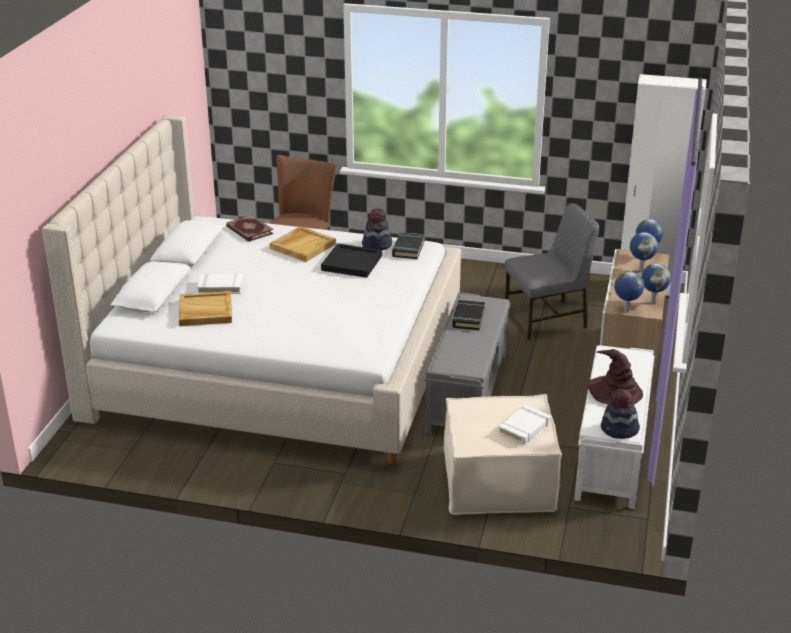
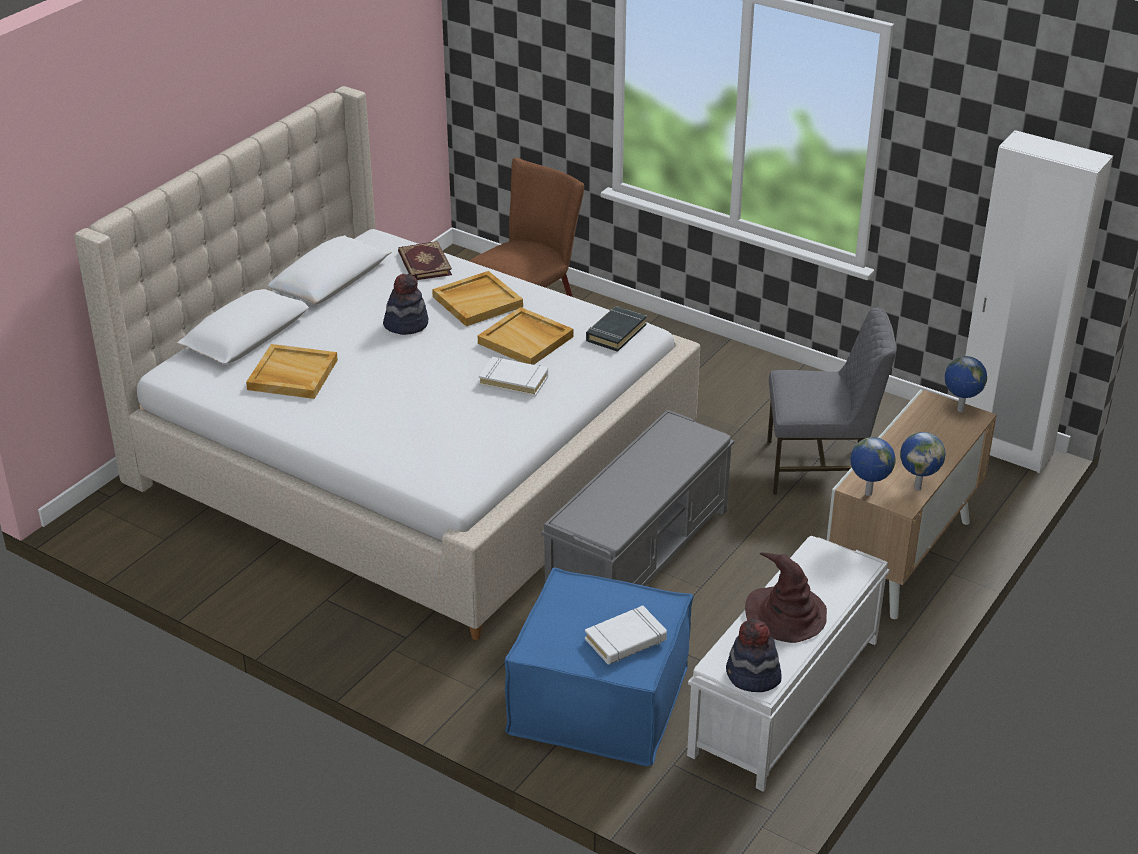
camera: 20 degrees right, 5 degrees up
(220, 287) = (333, 343): white book -> white book (514, 381)
(352, 263) = (526, 340): black tray -> beige tray
(376, 245) = (577, 318): hat -> hat (406, 324)
(468, 318) = (654, 453): black book -> none
(498, 481) = (599, 700): beige ottoman -> blue ottoman
(641, 269) = (936, 431): globe -> none

